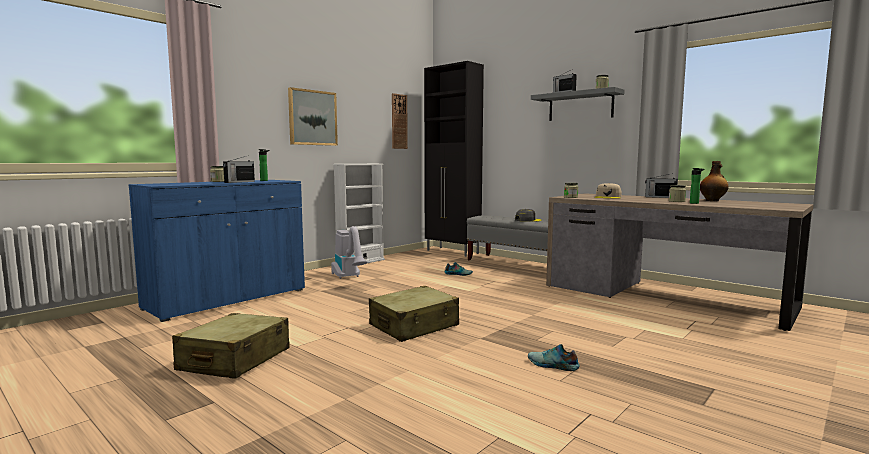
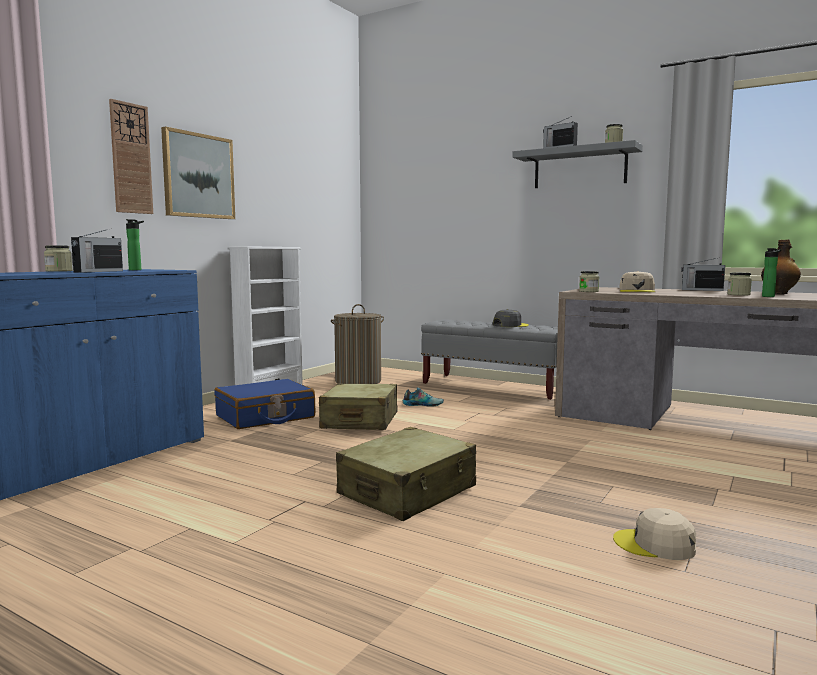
camera: 10 degrees left, 0 degrees up
(234, 360) = (133, 580): beige suitcase -> beige suitcase (360, 421)
(349, 278) = (265, 417): vacuum cleaner -> blue suitcase
(399, 121) = (317, 187): wall clock -> wall clock (131, 158)
(423, 257) = (358, 381): none -> laundry basket
(452, 252) = (395, 372): black cabinet -> none
(552, 365) = (655, 545): shoe -> beige cap

